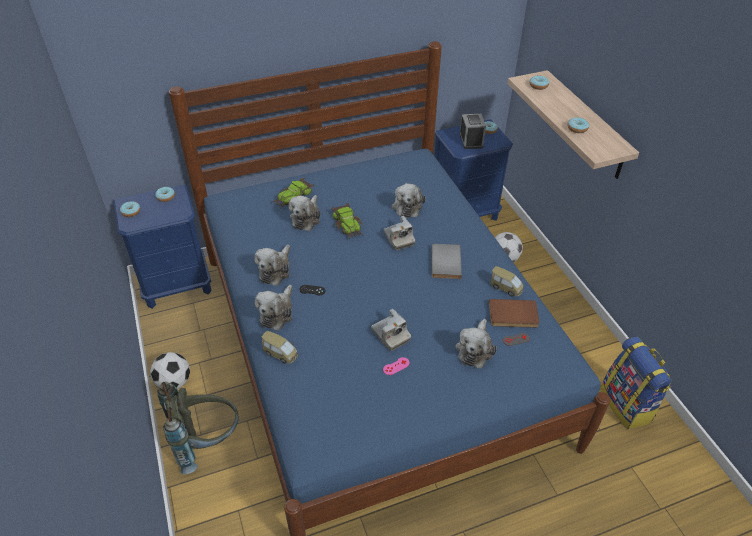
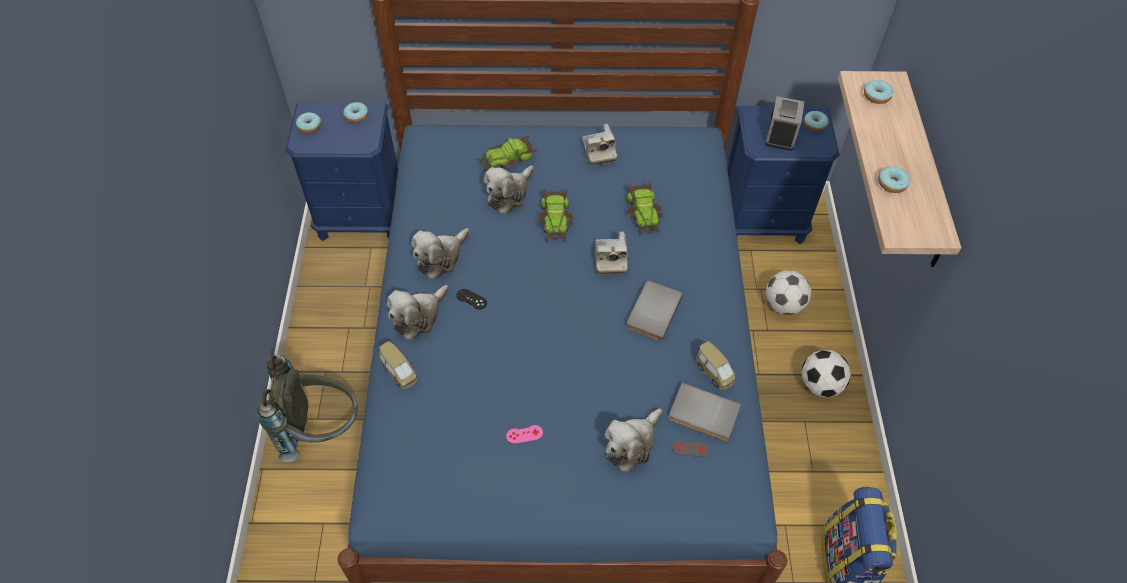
camera: 20 degrees right, 10 degrees up
(174, 382) = (312, 343): football -> football (820, 384)
(390, 335) = (536, 391): camera -> camera (598, 151)
(407, 206) = (644, 213): plush toy -> toy car
(513, 316) = (703, 415): brown book -> grey book

